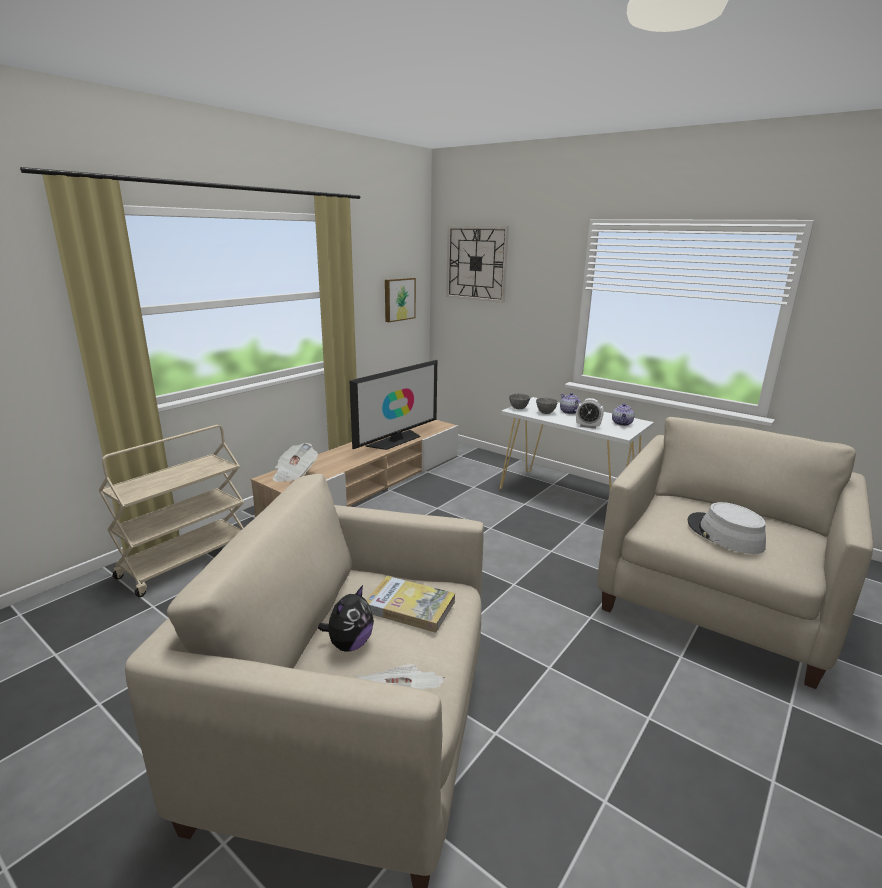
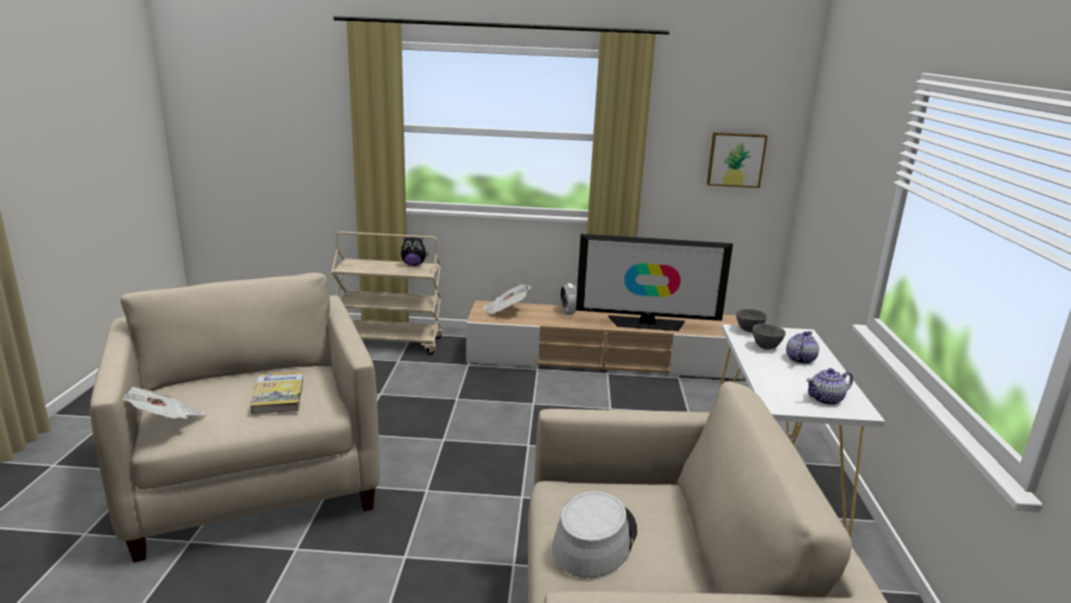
camera: 55 degrees right, 0 degrees up
(349, 644) = (219, 389): plush toy -> plush toy (414, 265)
(476, 263) = (835, 125): wall clock -> none
(588, 426) = (766, 379): alarm clock -> alarm clock (568, 311)

